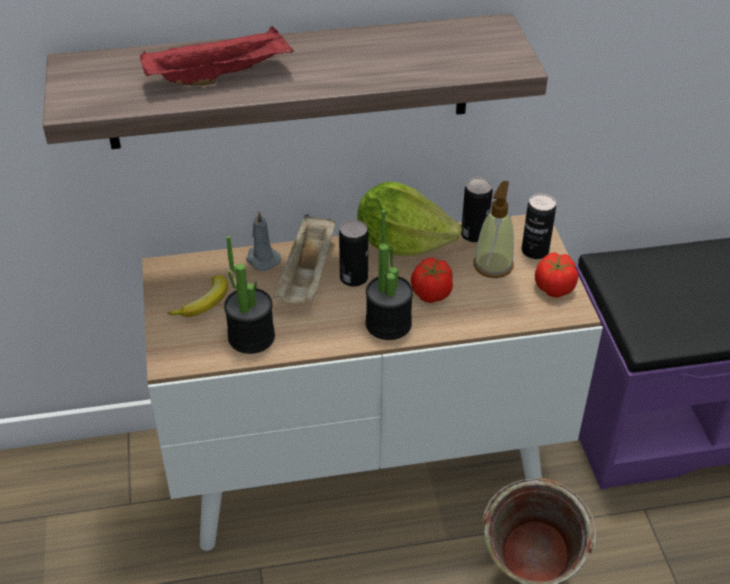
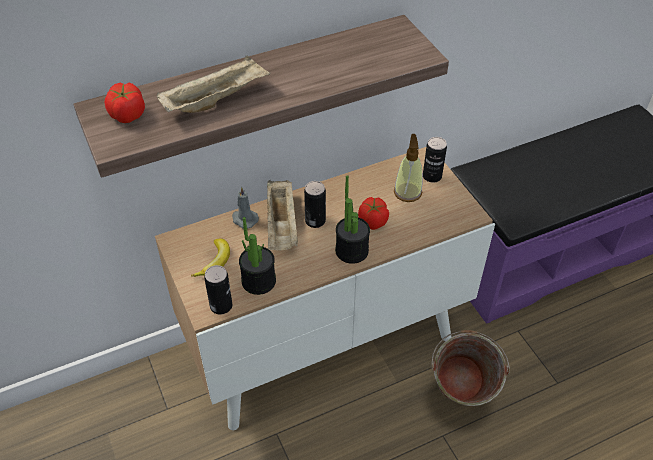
camera: 15 degrees left, 5 degrees up
(220, 76) = (216, 100): red tray -> beige tray
(402, 243) = (339, 187): lettuce -> none
(474, 234) = (387, 172): can -> can (221, 306)
(554, 288) = (454, 201): tomato -> tomato (127, 115)

